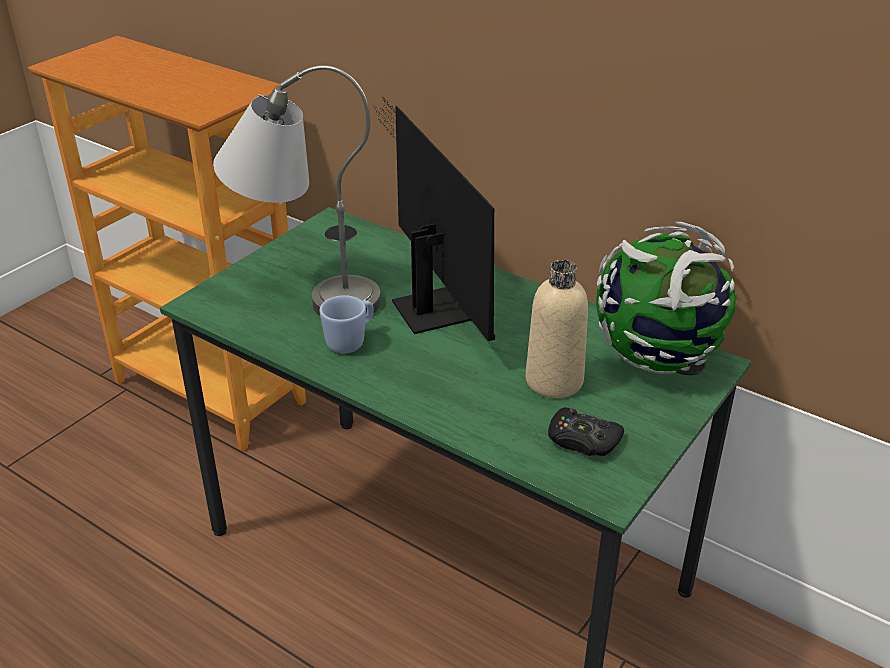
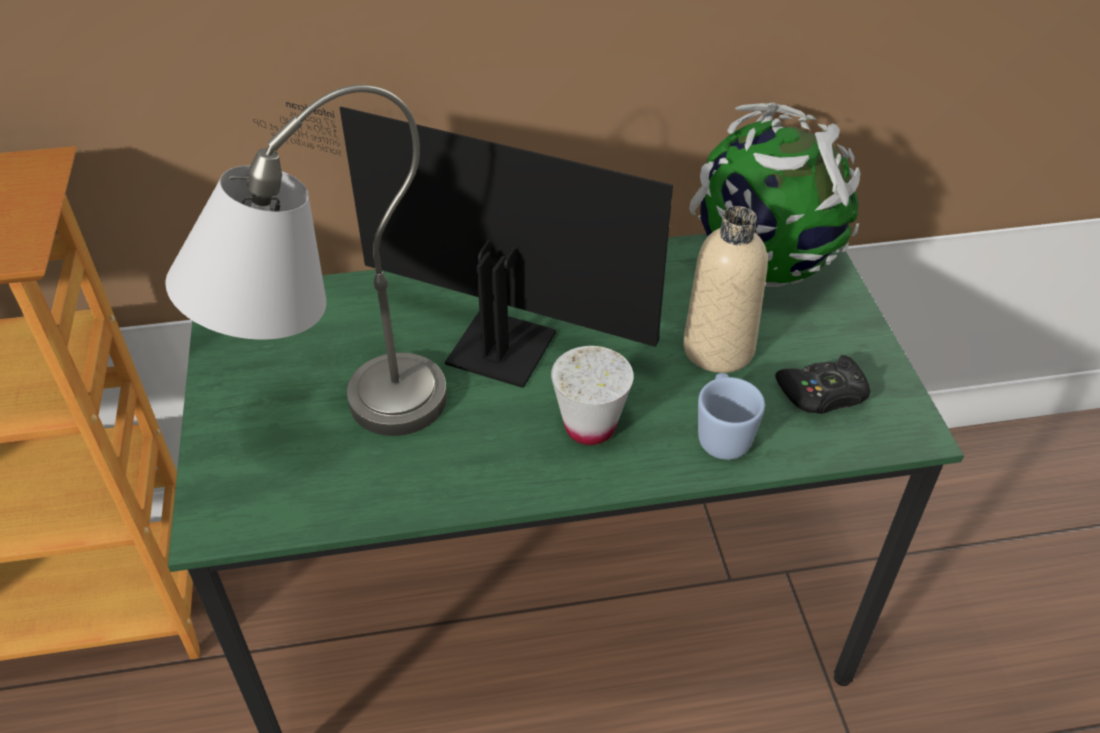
camera: 45 degrees left, 10 degrees up
(351, 341) = (471, 442): blue mug -> blue mug (722, 434)
(419, 371) = (590, 427): none -> white cup

